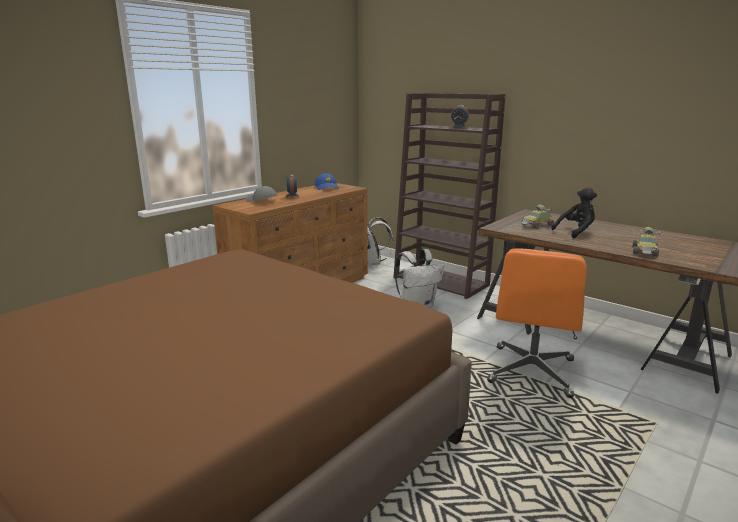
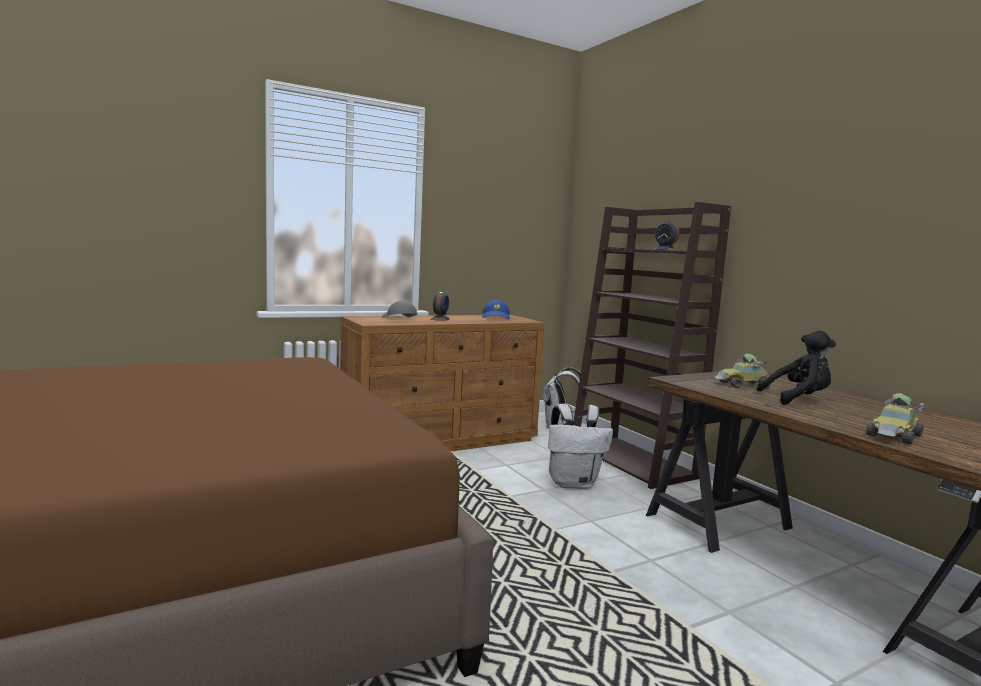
camera: 20 degrees right, 10 degrees down
(531, 372) = (675, 605): orange office chair -> none

